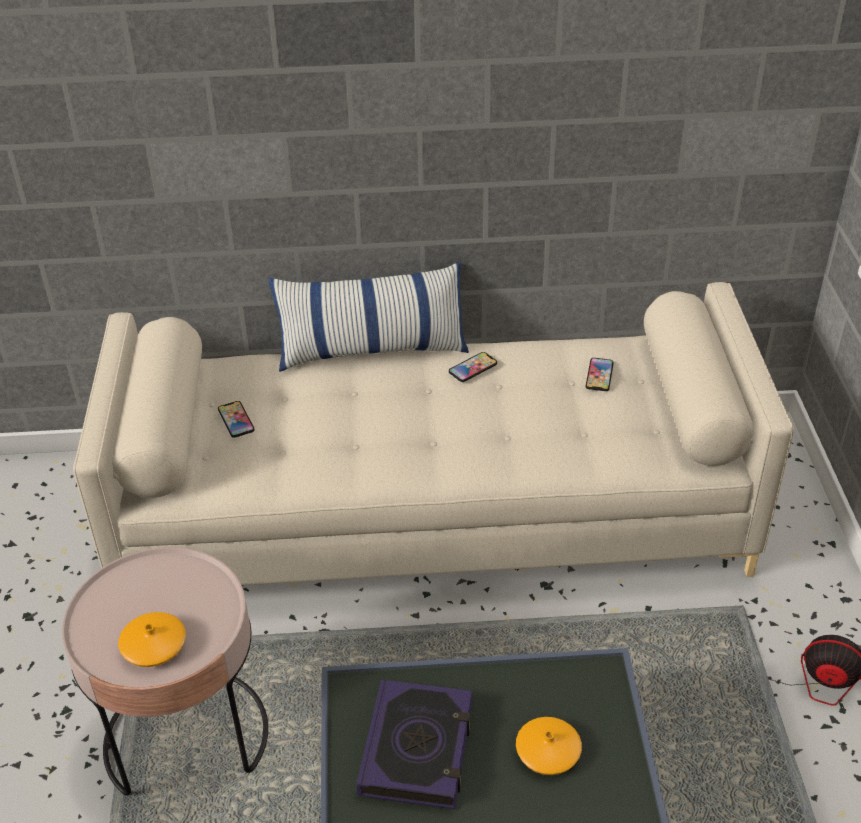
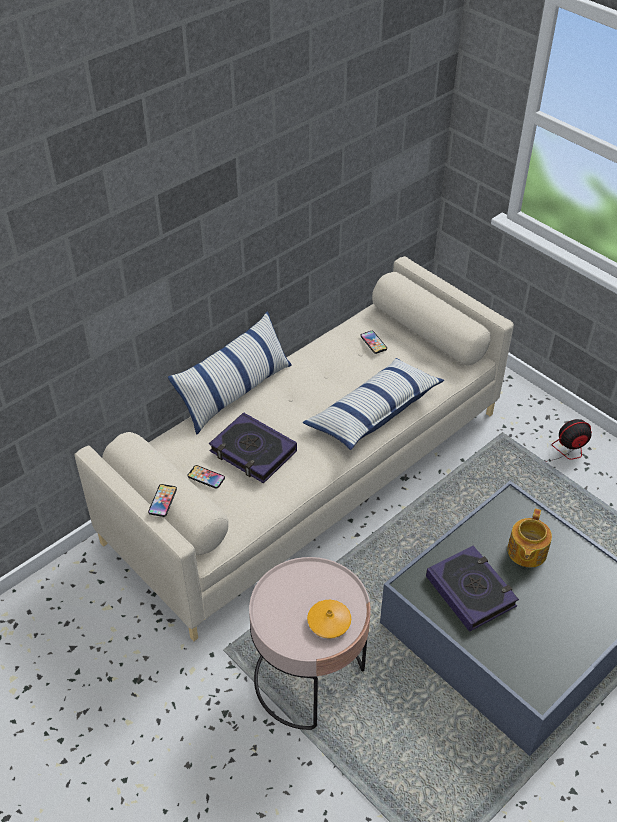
camera: 40 degrees left, 5 degrees up
(314, 421) = (253, 452): none -> book
(473, 368) = (304, 373): phone -> phone (162, 501)
(505, 454) = (373, 412): none -> pillow
(548, 751) = (526, 552): orange vase -> teapot

